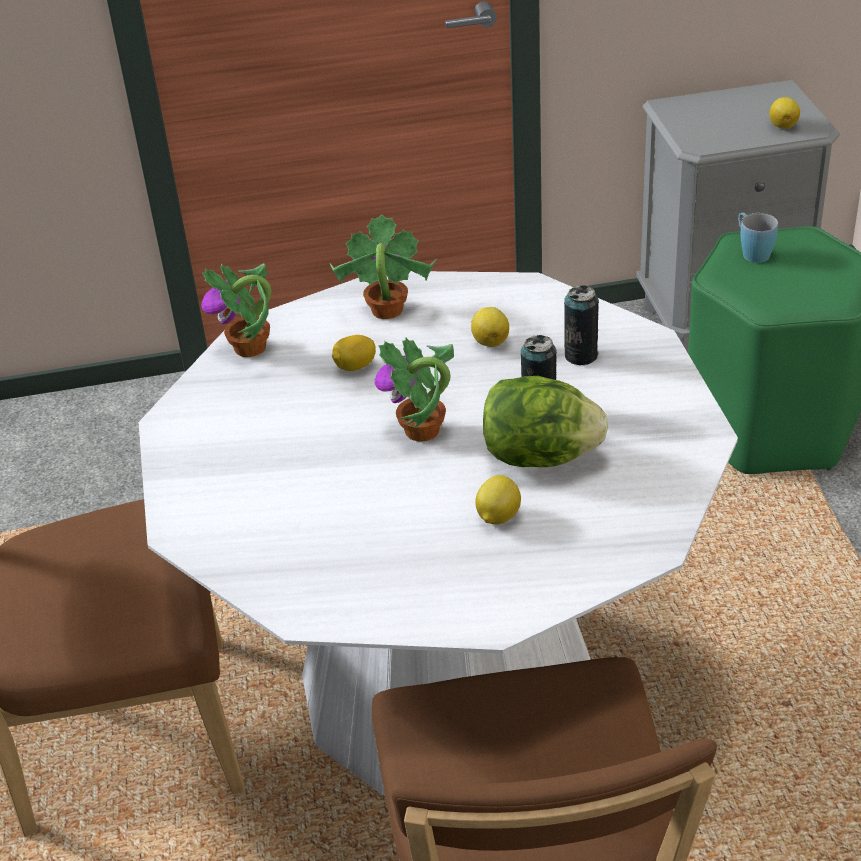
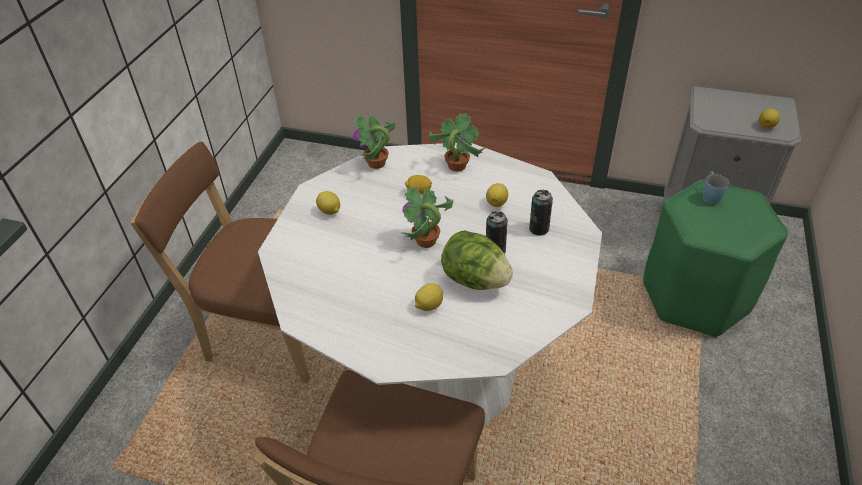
camera: 25 degrees right, 5 degrees up
(227, 443) = (330, 211): none -> lemon

